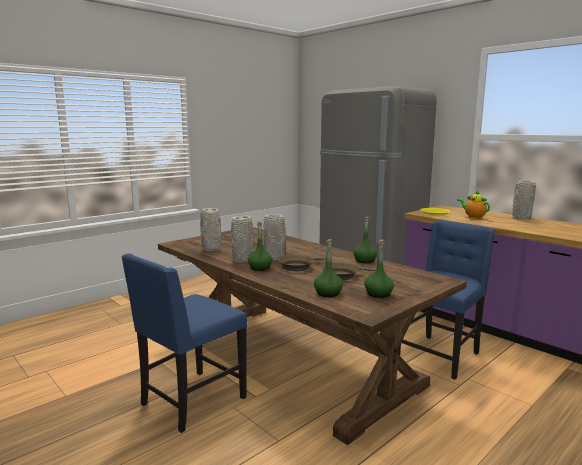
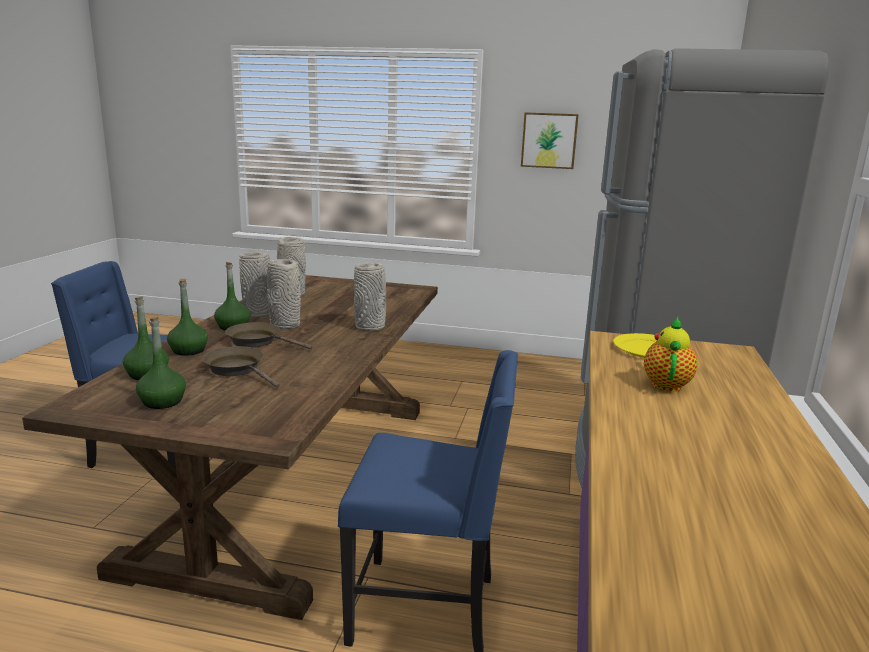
camera: 55 degrees right, 5 degrees up
(226, 134) = (549, 140): none -> picture
(365, 261) = (332, 370): green bottle -> green bottle (188, 351)
(521, 218) = (774, 432): grey vase -> grey vase (370, 327)

